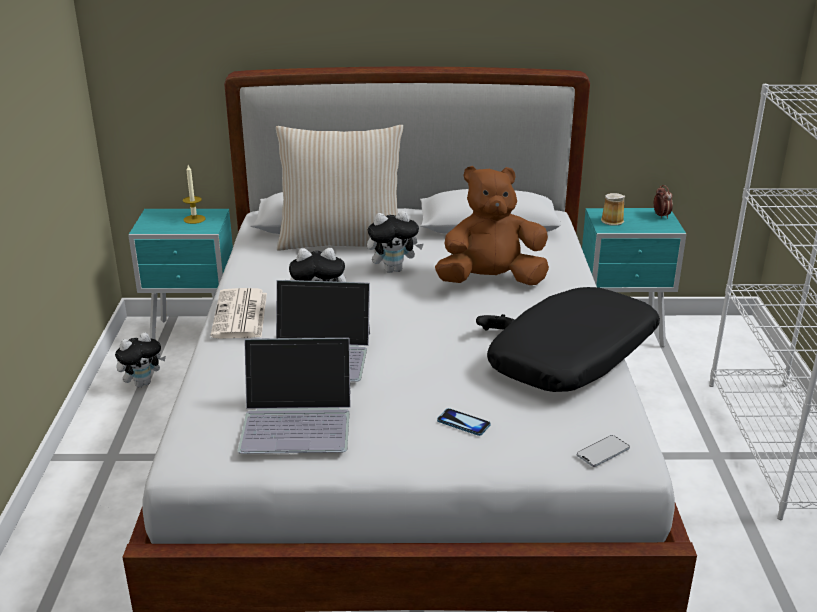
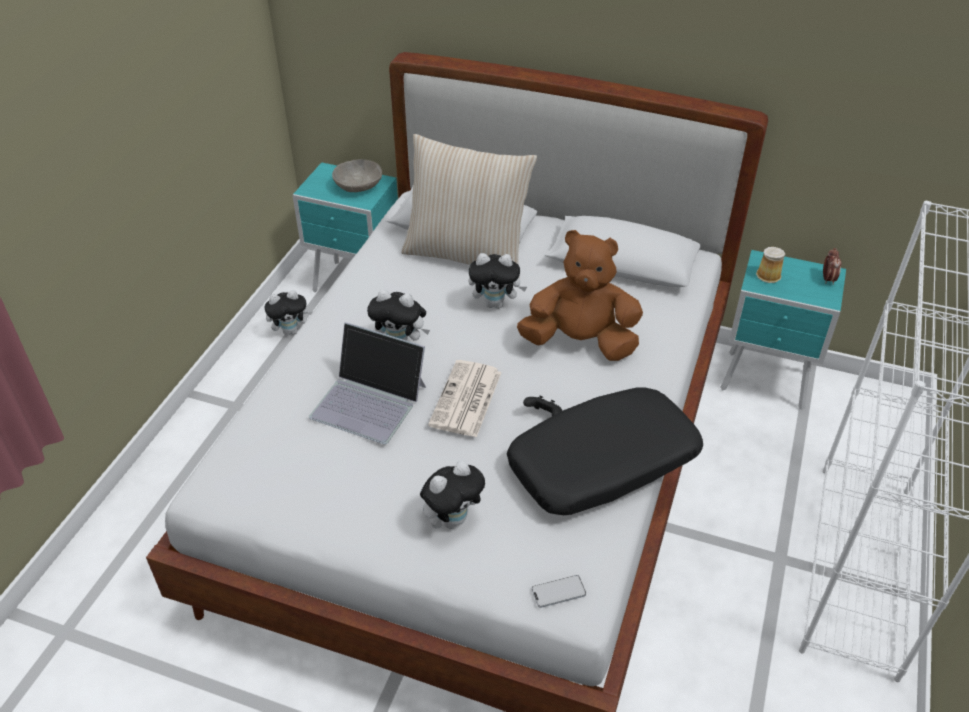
camera: 20 degrees right, 15 degrees up
(194, 219) = (358, 186): candle -> grey bowl
(240, 315) = (328, 332): newspaper -> newspaper (466, 400)
(297, 420) = (310, 477): laptop -> none
(463, 423) = (452, 519): phone -> plush toy

